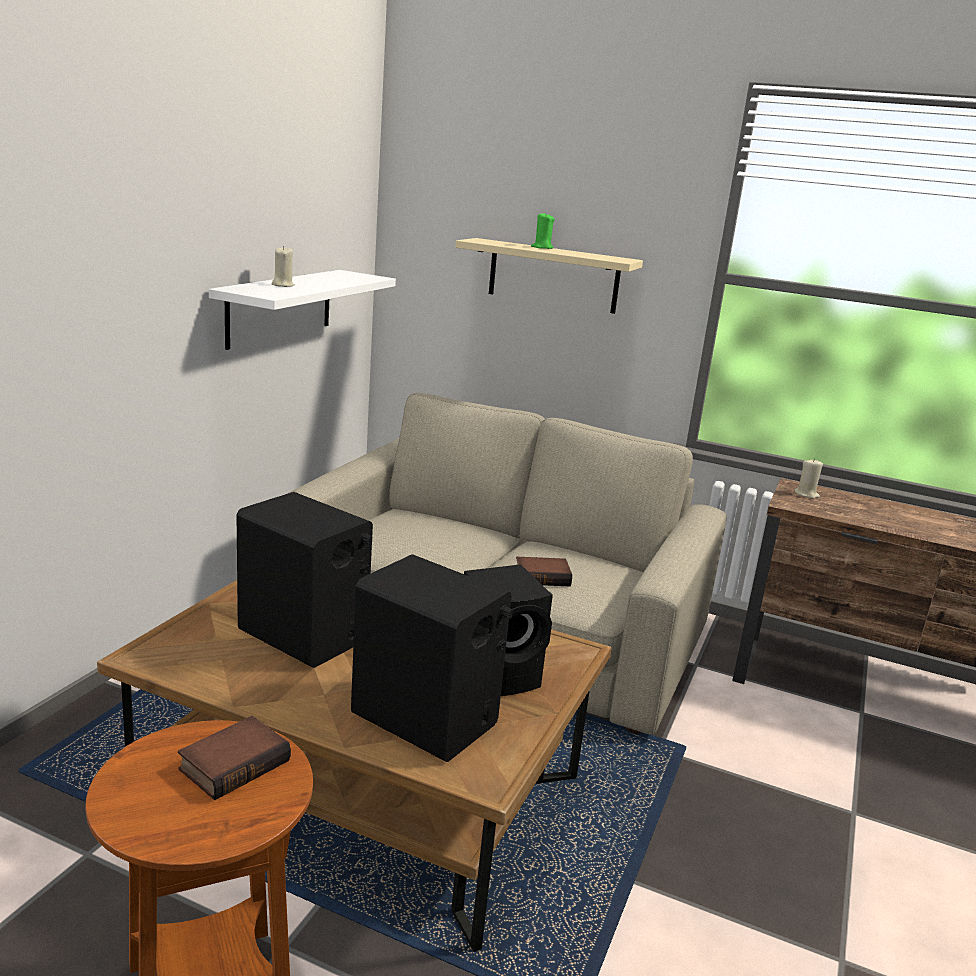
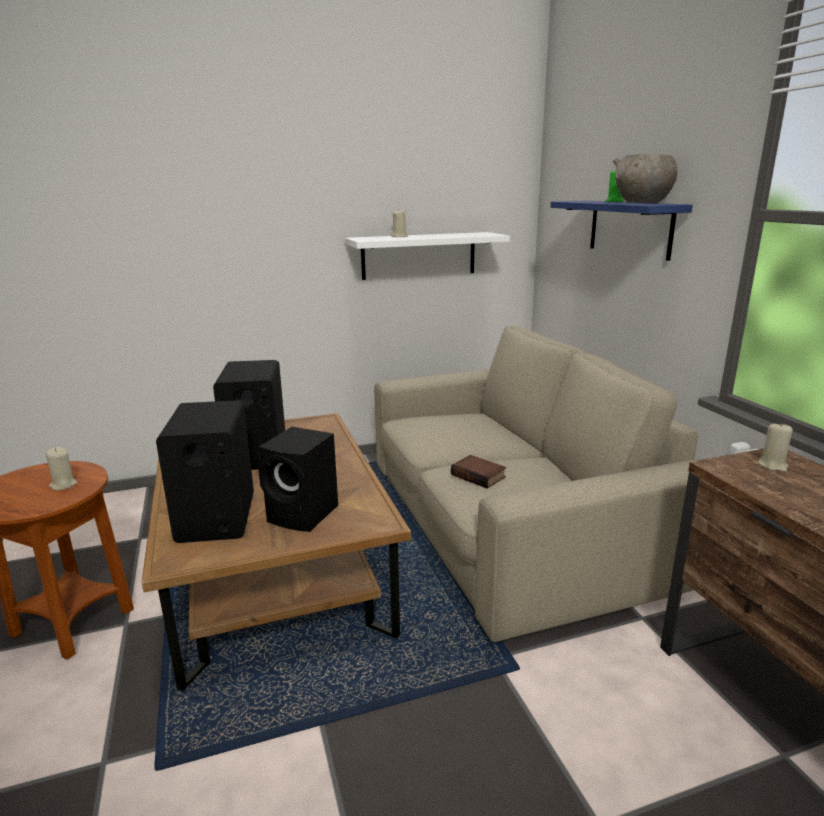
camera: 50 degrees right, 0 degrees up
(234, 763) = (63, 485): book -> beige candle
(553, 276) = (630, 228): beige shelf -> blue shelf
(594, 256) = (642, 203): none -> grey bowl

